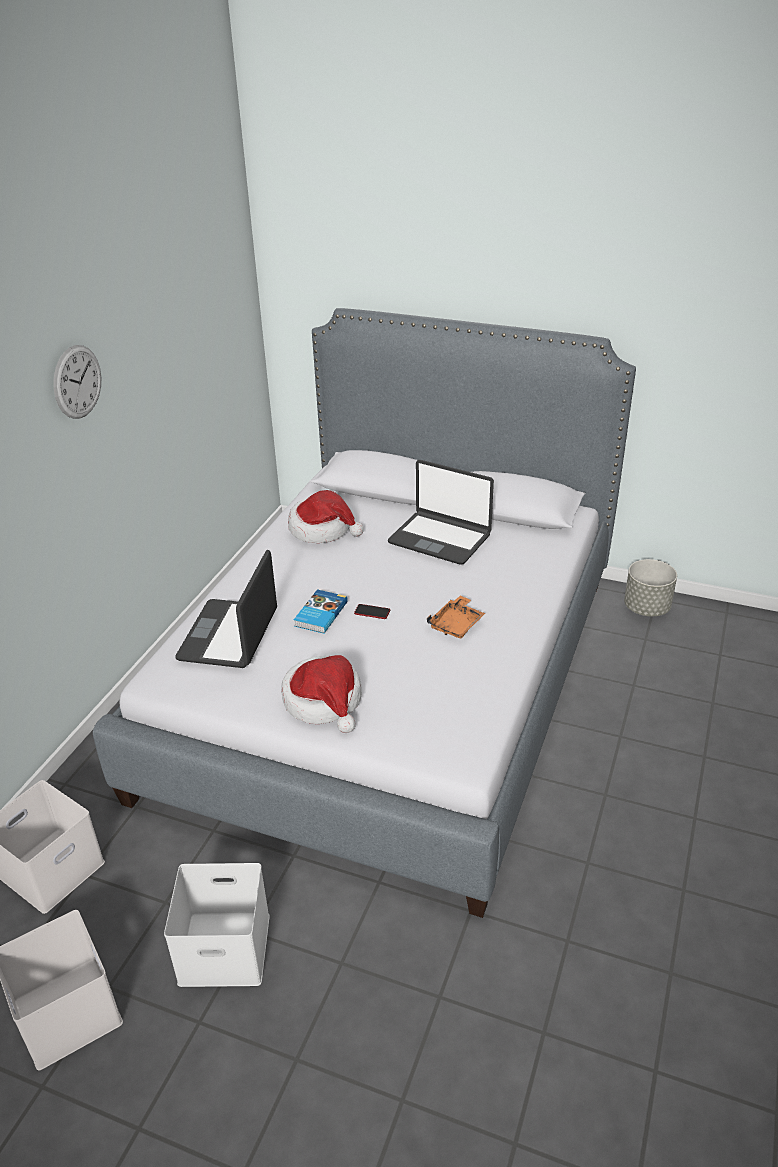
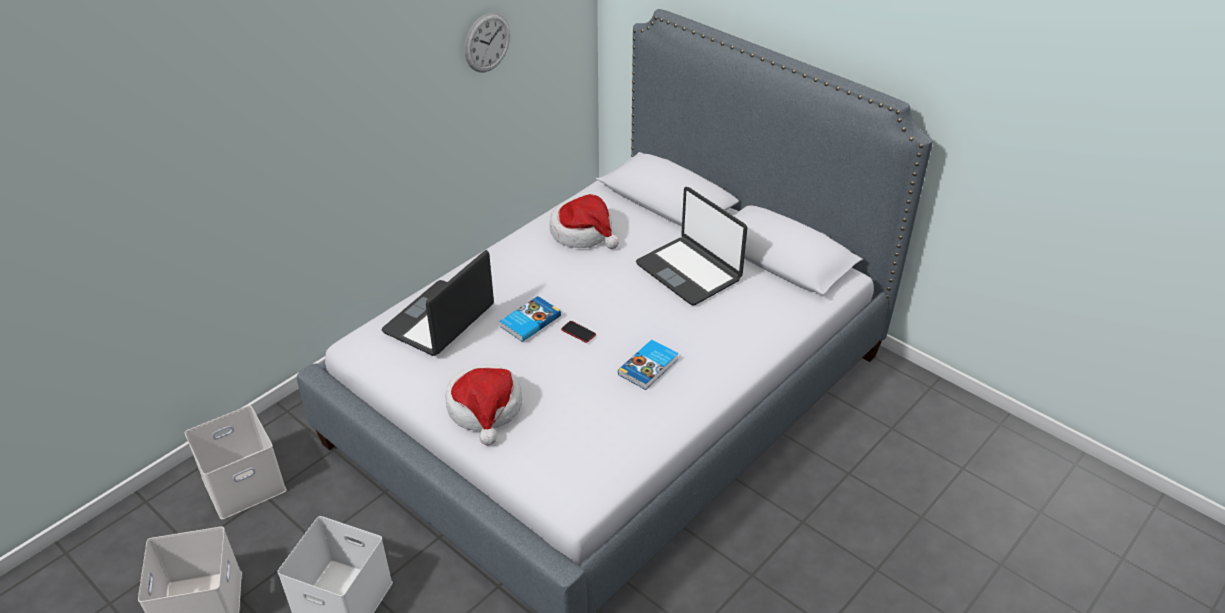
camera: 20 degrees right, 5 degrees up
(77, 382) = (351, 56): wall clock -> wall clock (487, 42)
(456, 624) = (649, 367): orange tray -> book
(646, 608) = (913, 394): grey planter -> none

